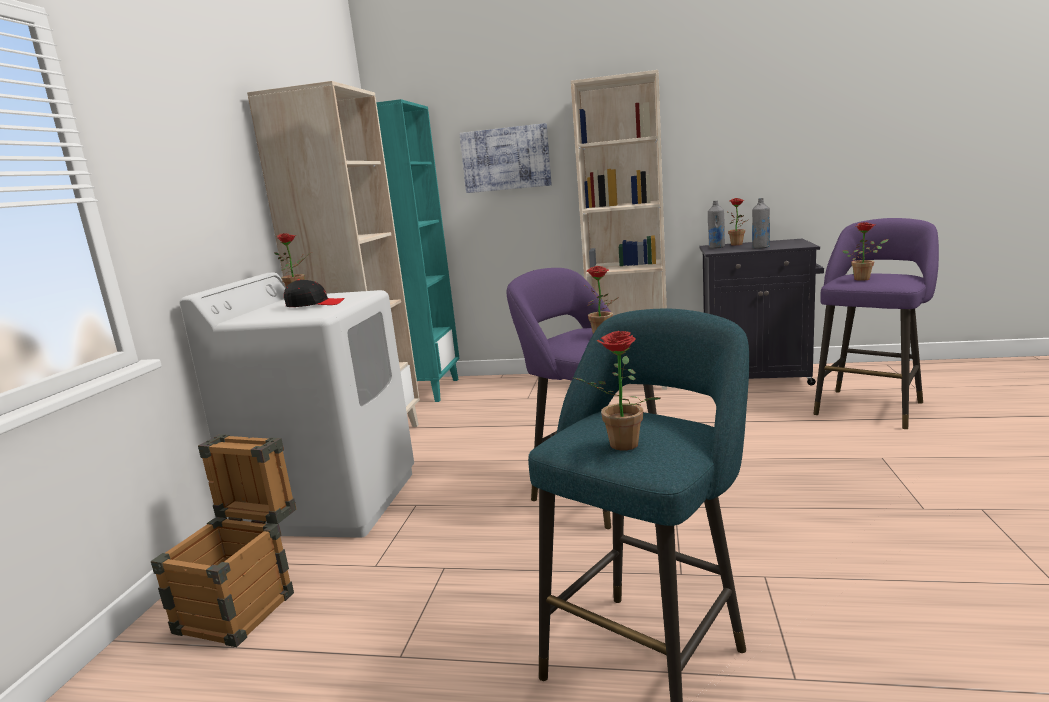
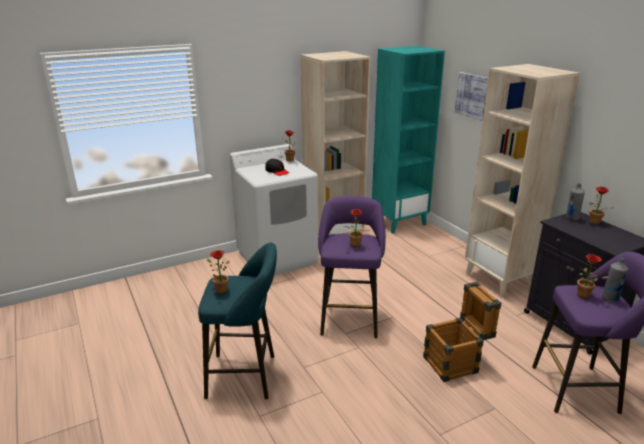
camera: 50 degrees right, 10 degrees up
(246, 604) = (206, 277): crate -> crate (456, 363)
(760, 247) = (586, 234): grey bottle -> grey bottle (610, 299)

